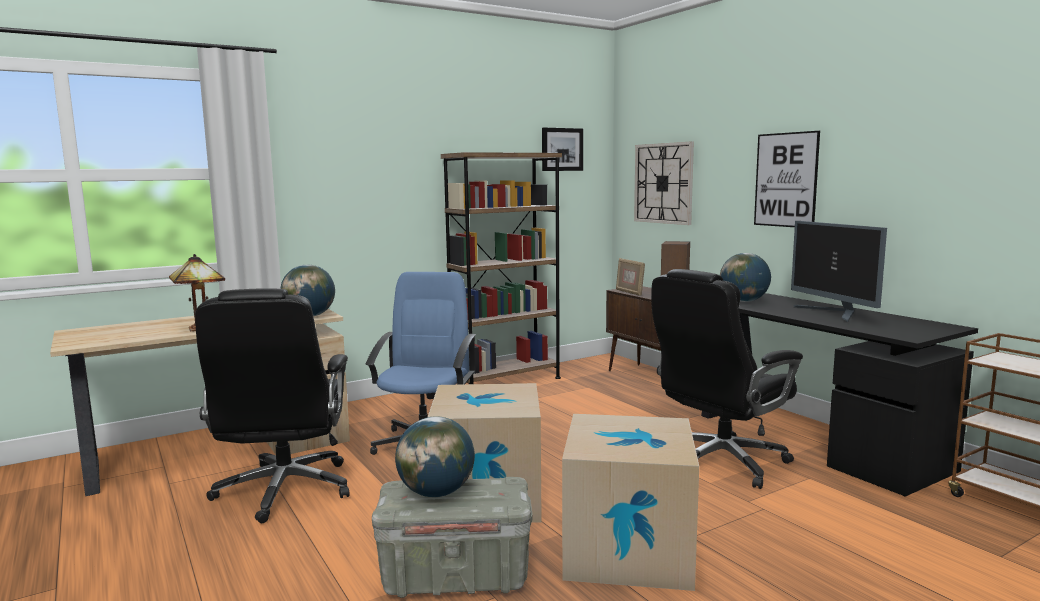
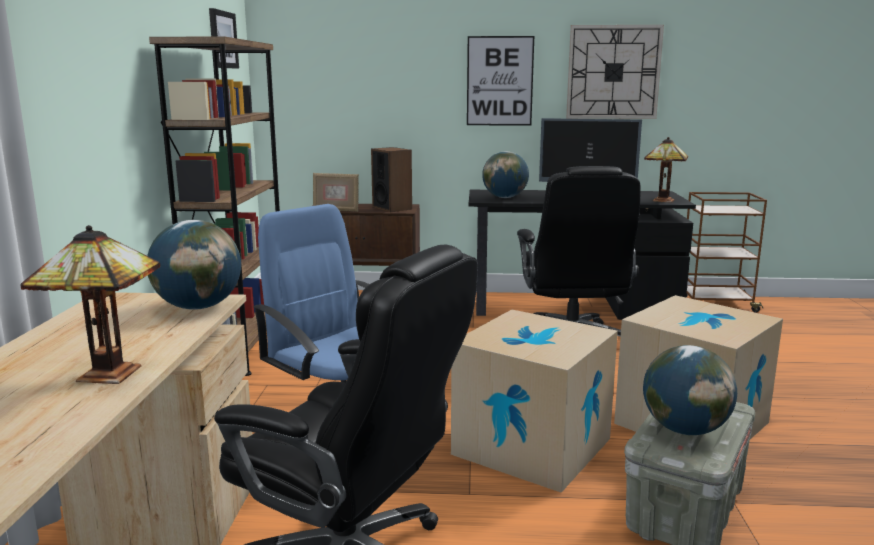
camera: 55 degrees left, 5 degrees up
(663, 183) = (339, 85): wall clock -> wall clock (613, 72)
(895, 332) = (661, 200): none -> table lamp

